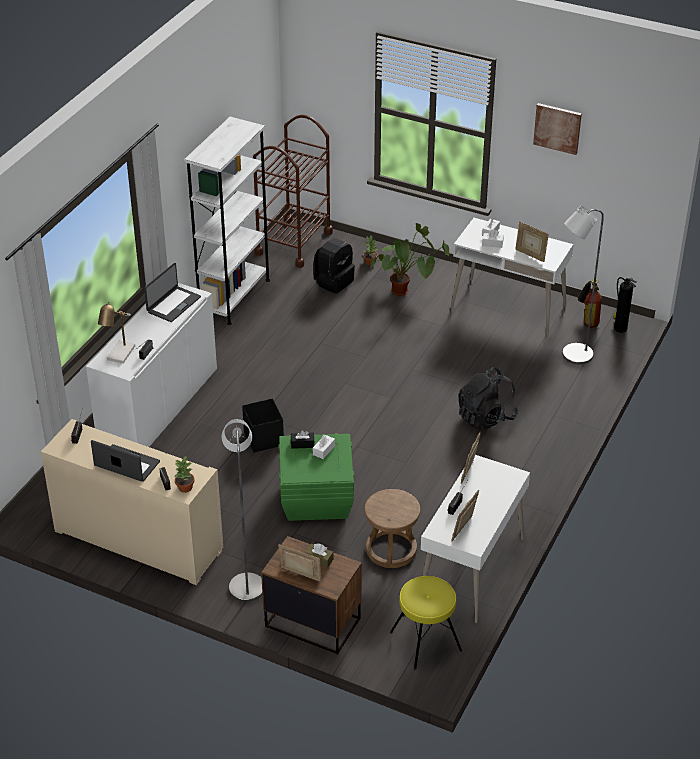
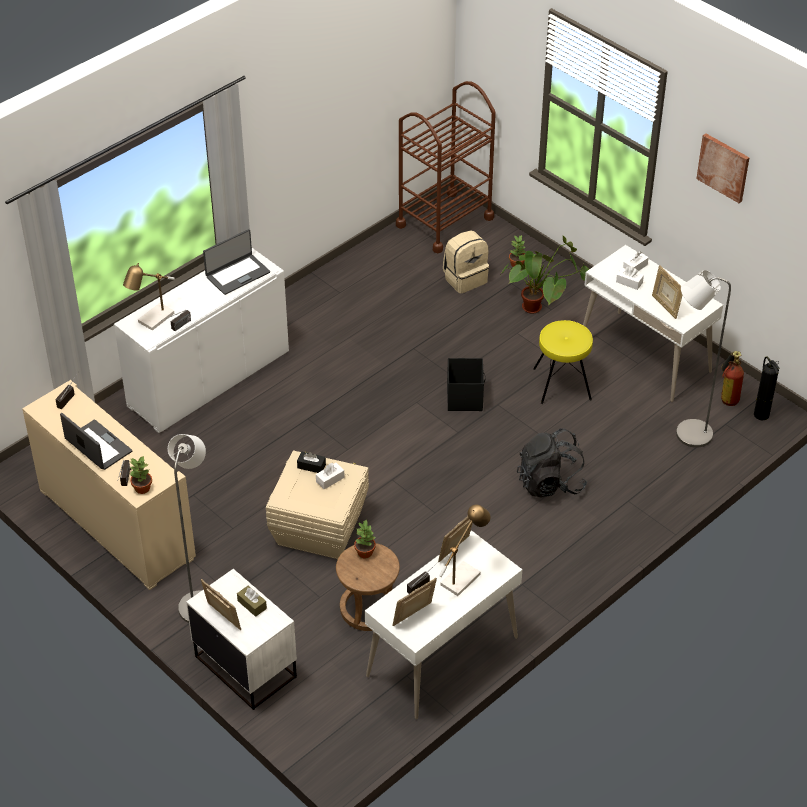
camera: 20 degrees right, 5 degrees up
(234, 297) = (349, 271): white bookcase -> none
(263, 438) = (299, 443): black storage box -> black storage box (465, 398)
(312, 622) = (246, 666): brown nightstand -> white nightstand
(315, 498) = (319, 527): green storage box -> beige storage box
(333, 281) = (465, 278): black backpack -> beige backpack
(384, 498) = (365, 552): none -> potted plant
(425, 641) = (351, 723): yellow stool -> yellow stool (561, 384)
(486, 489) = (463, 576): none -> table lamp

